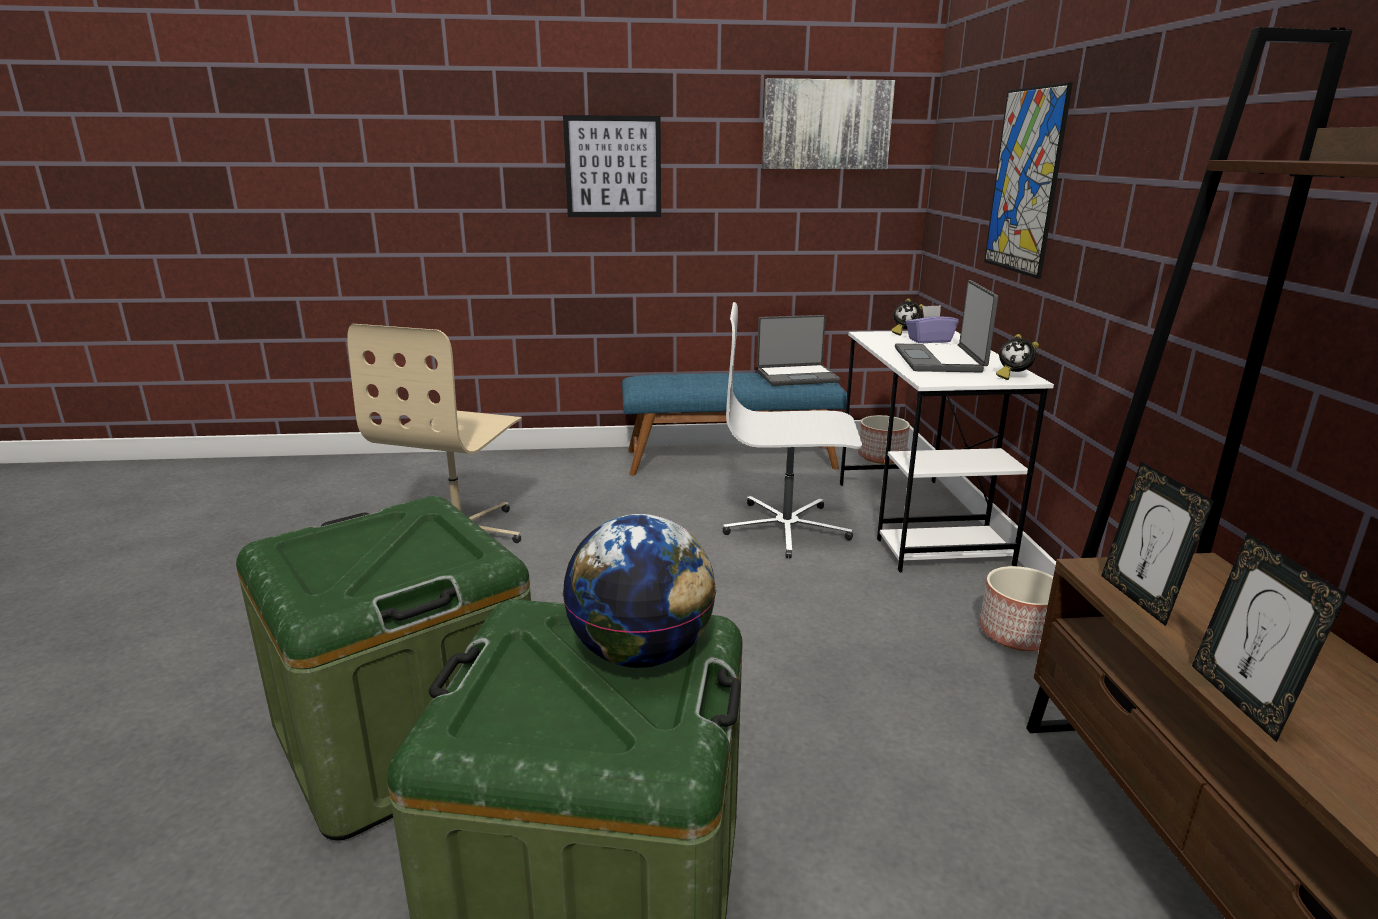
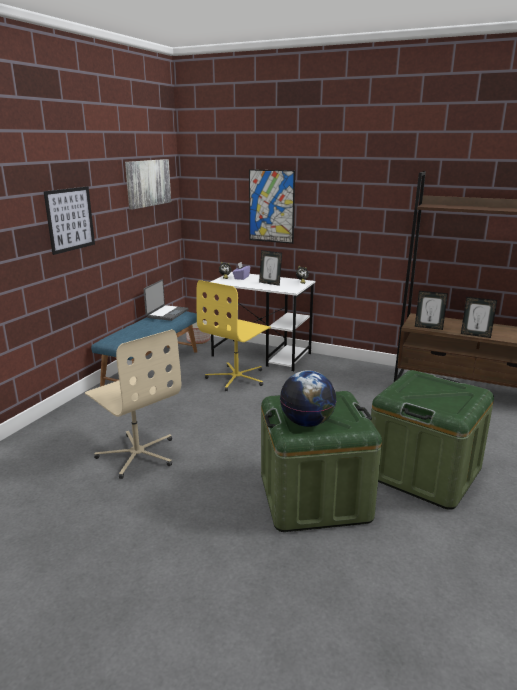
camera: 60 degrees left, 0 degrees up
(641, 654) = (424, 384): globe -> globe (307, 423)
(787, 528) = (237, 378): white office chair -> yellow office chair
(940, 360) = (270, 283): laptop -> picture frame
(1018, 633) = (348, 369): planter -> none

